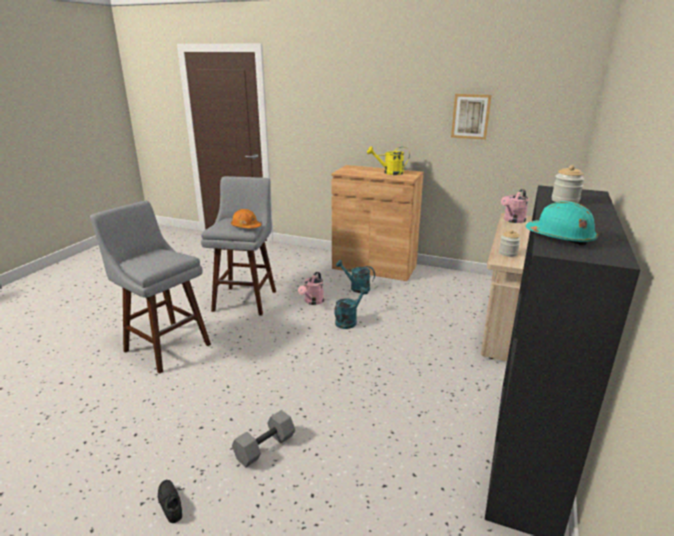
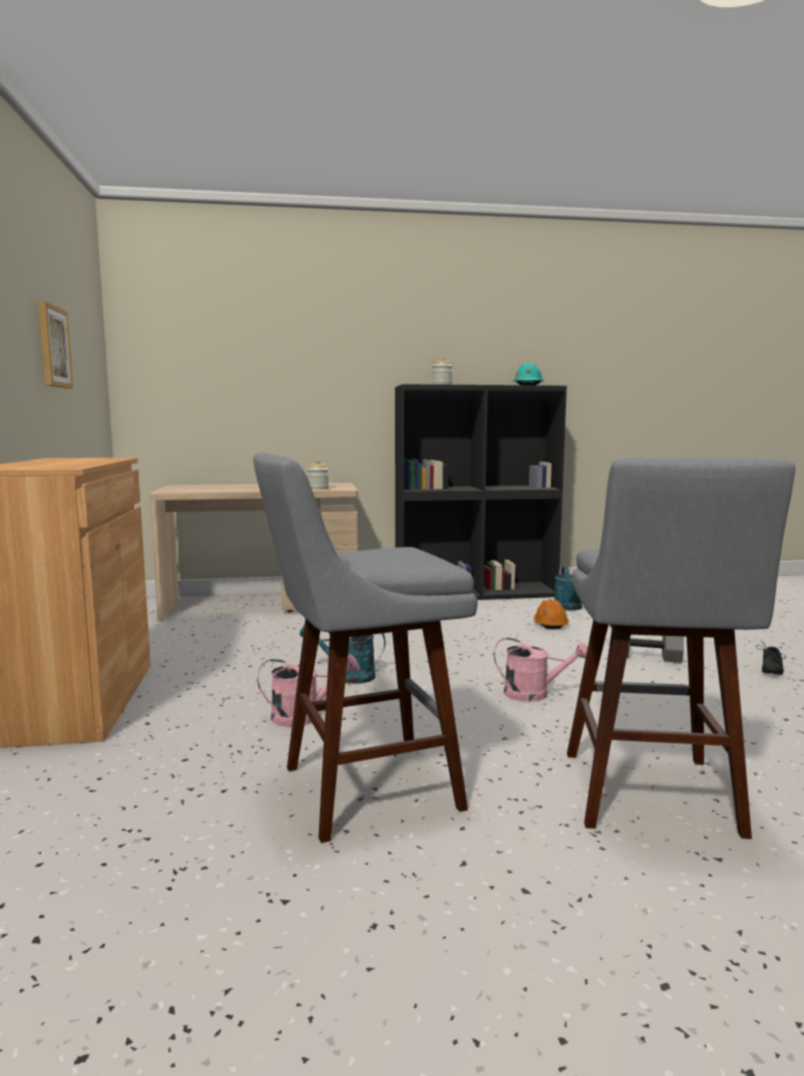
camera: 120 degrees left, 15 degrees down
(246, 227) = (393, 547): orange hard hat -> orange hard hat (550, 624)
(356, 287) = (207, 696): turquoise watering can -> turquoise watering can (569, 608)
(389, 173) = (68, 460): yellow watering can -> none
(512, 220) = (188, 490): pink watering can -> pink watering can (534, 694)

